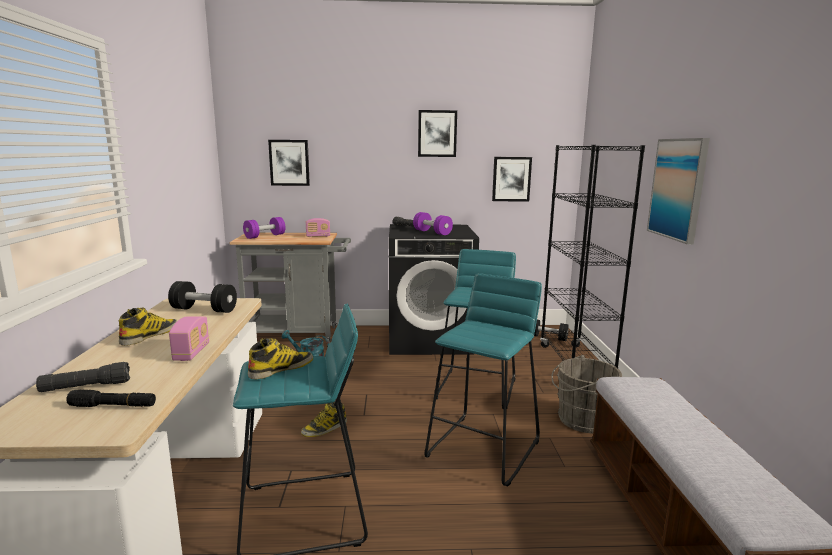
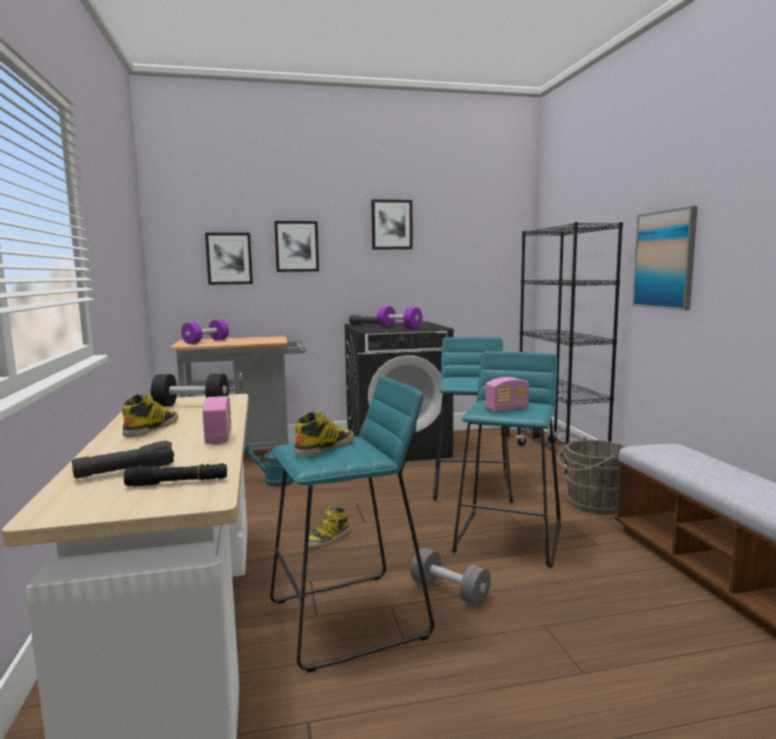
camera: 10 degrees left, 5 degrees down
(318, 236) = (268, 339): radio -> radio (507, 409)
(403, 499) = (450, 591): none -> grey dumbbell
(511, 179) = (469, 271): picture -> picture (296, 246)

